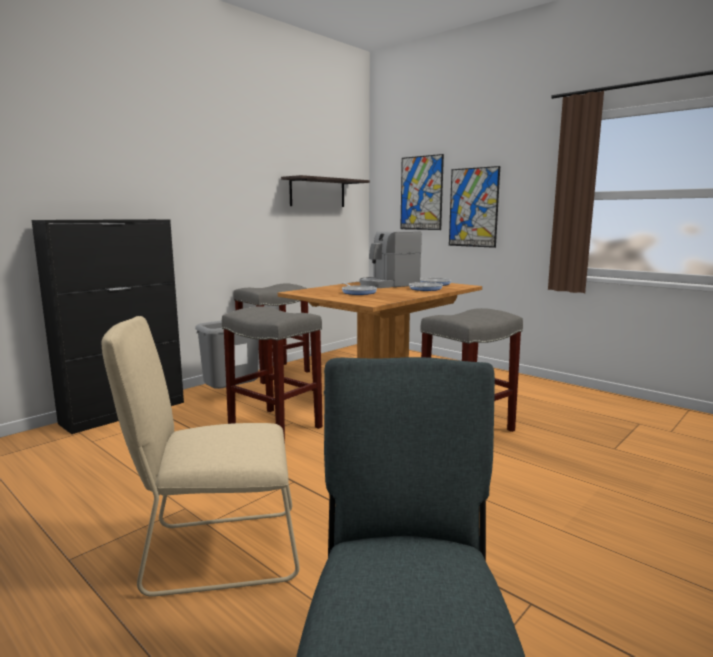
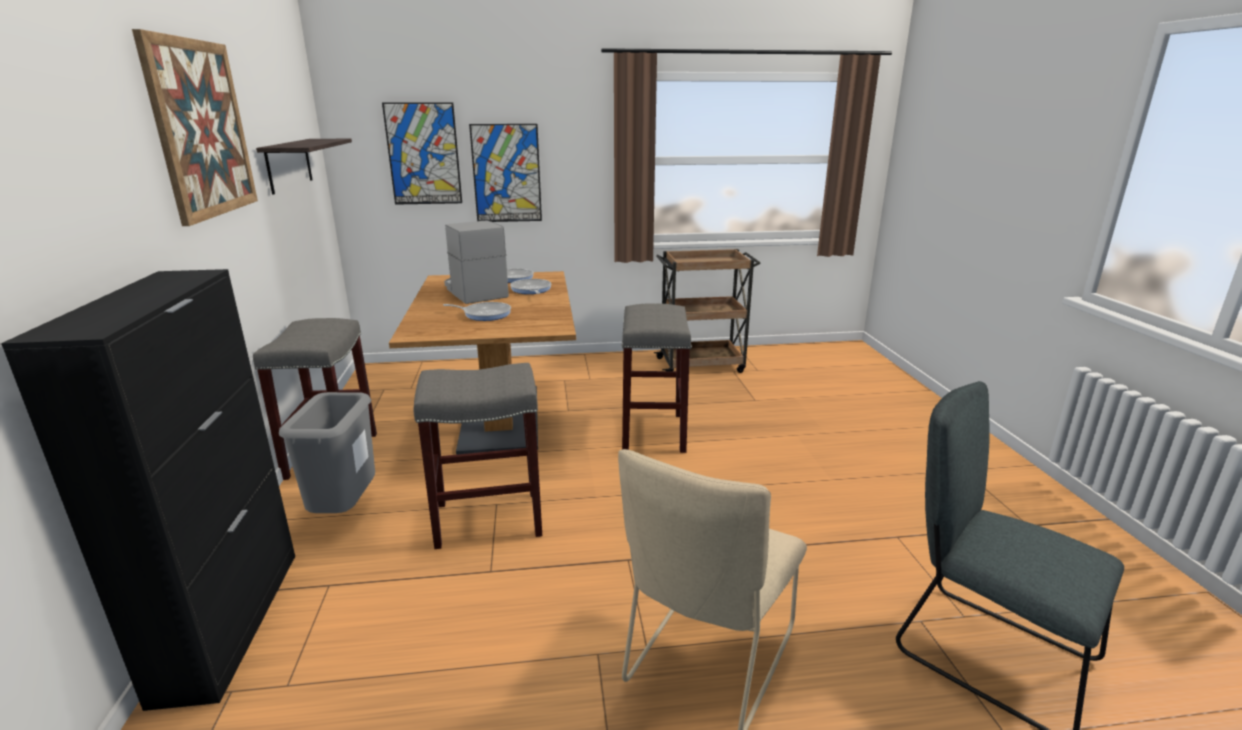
camera: 50 degrees left, 10 degrees up
(226, 158) = (201, 129): none -> picture
(388, 285) = (474, 292): coffee machine -> coffee machine turned 135 degrees clockwise
(613, 409) = (701, 365): none -> brown cart

